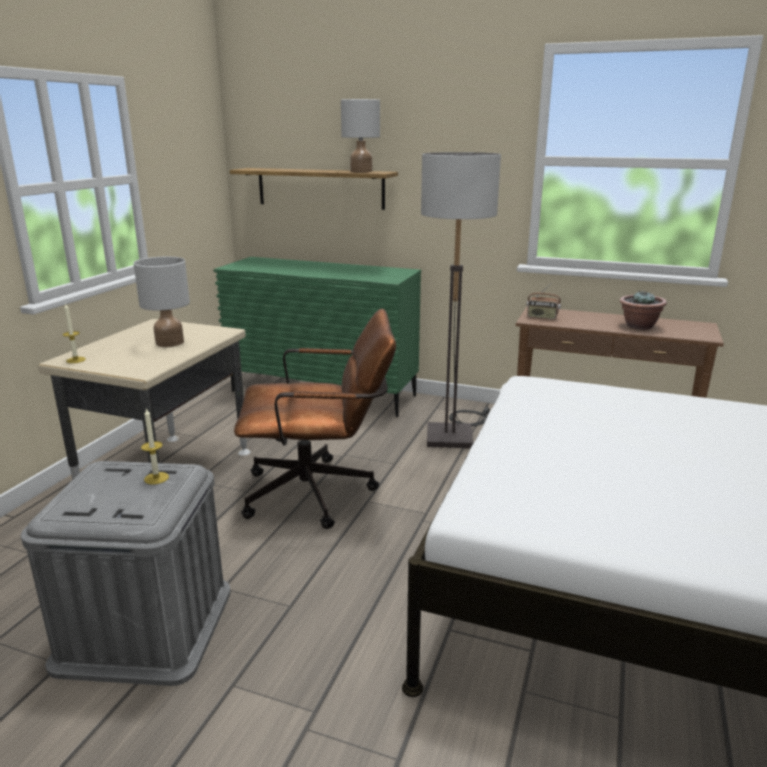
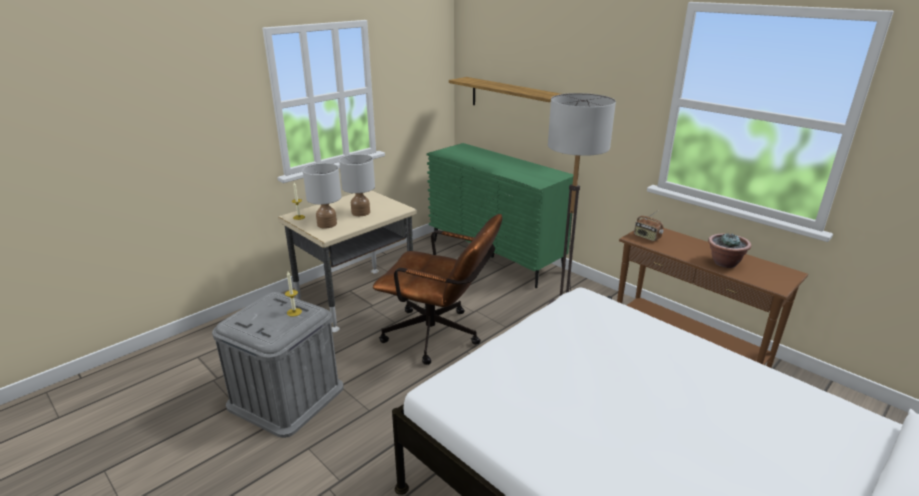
camera: 25 degrees right, 5 degrees up
(361, 171) = (536, 92): grey table lamp -> grey table lamp (326, 224)

